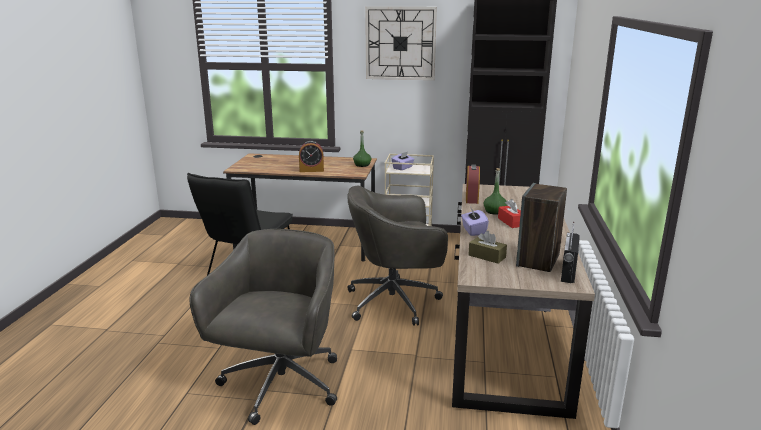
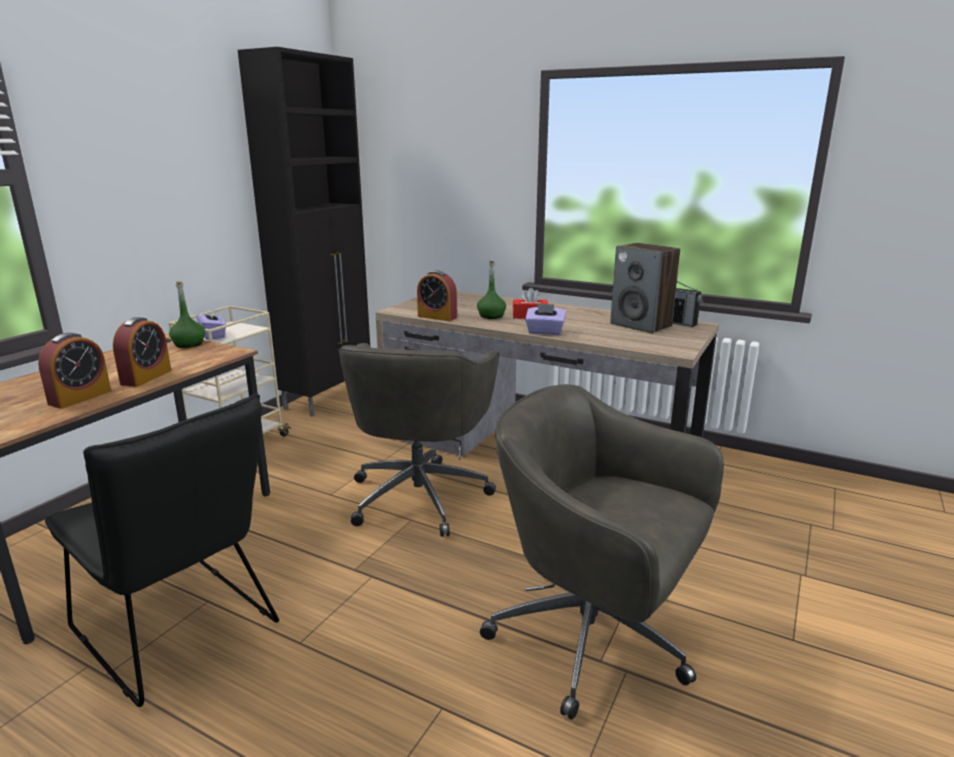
camera: 70 degrees left, 0 degrees up
(282, 168) = (80, 397): none -> alarm clock
(400, 43) = (145, 123): wall clock -> none
(487, 256) = (622, 338): brown tissue box -> none

